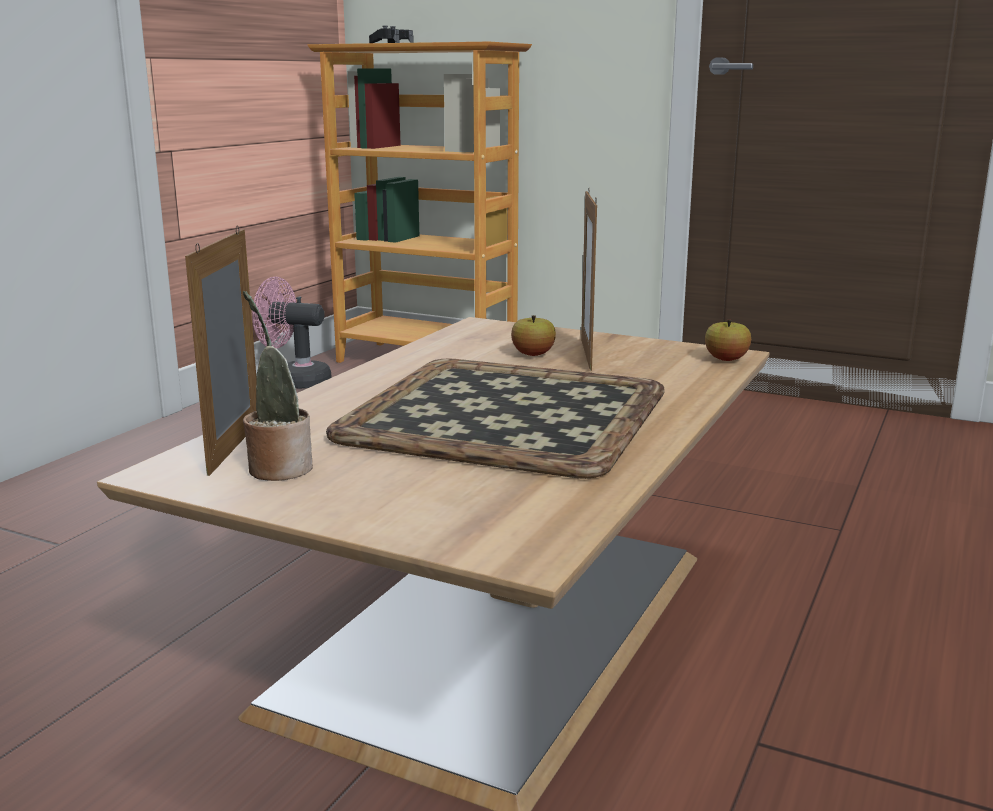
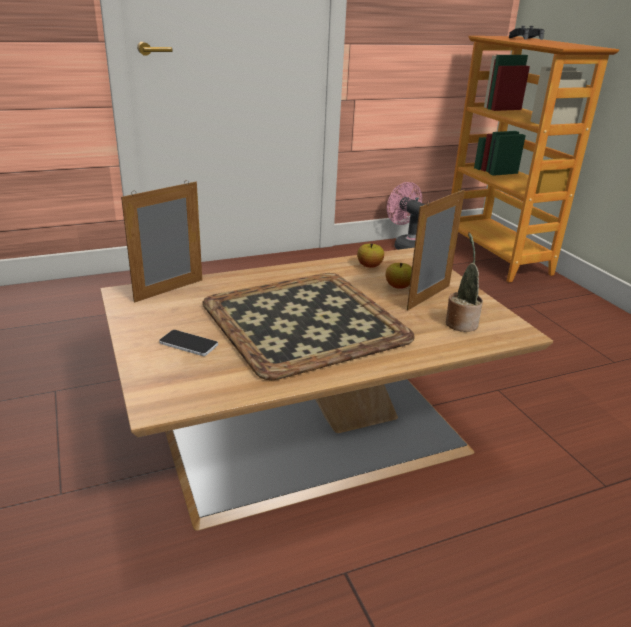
camera: 40 degrees right, 10 degrees up
(278, 467) = (162, 309): potted plant -> potted plant (461, 322)
(412, 485) = (188, 344): none -> phone
(726, 359) = (507, 335): apple -> apple (369, 266)

